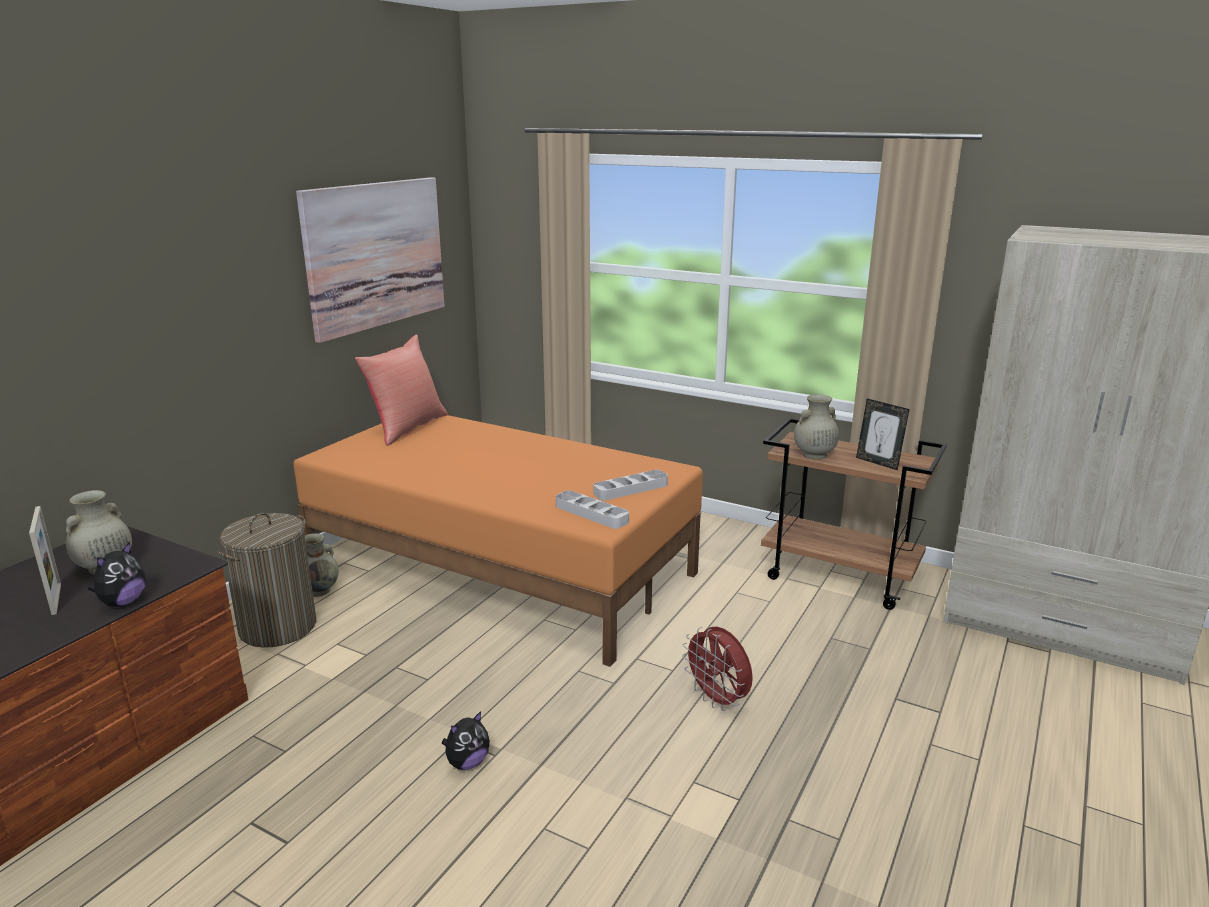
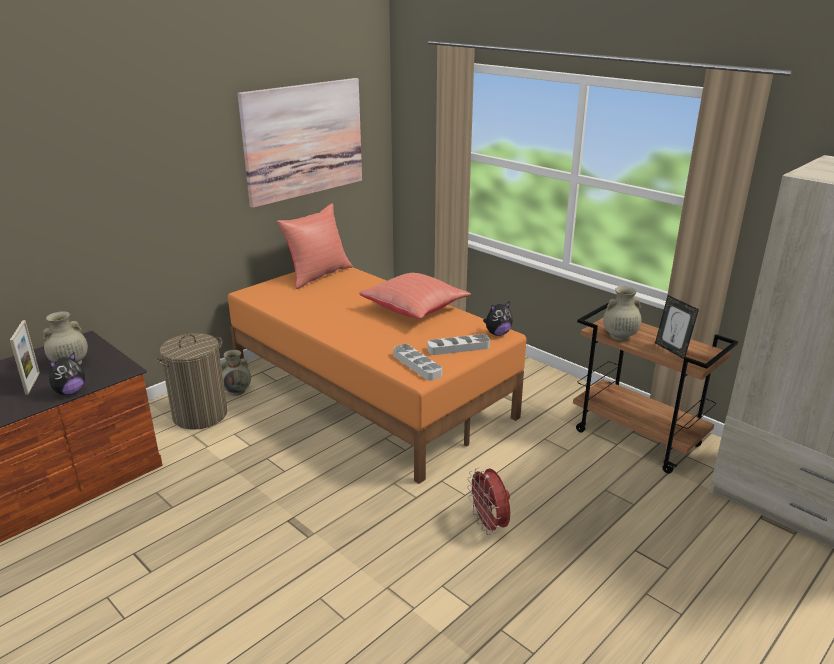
camera: 15 degrees right, 5 degrees up
(467, 763) = (287, 539): plush toy -> plush toy (497, 333)
(554, 453) = (415, 309): none -> red pillow

